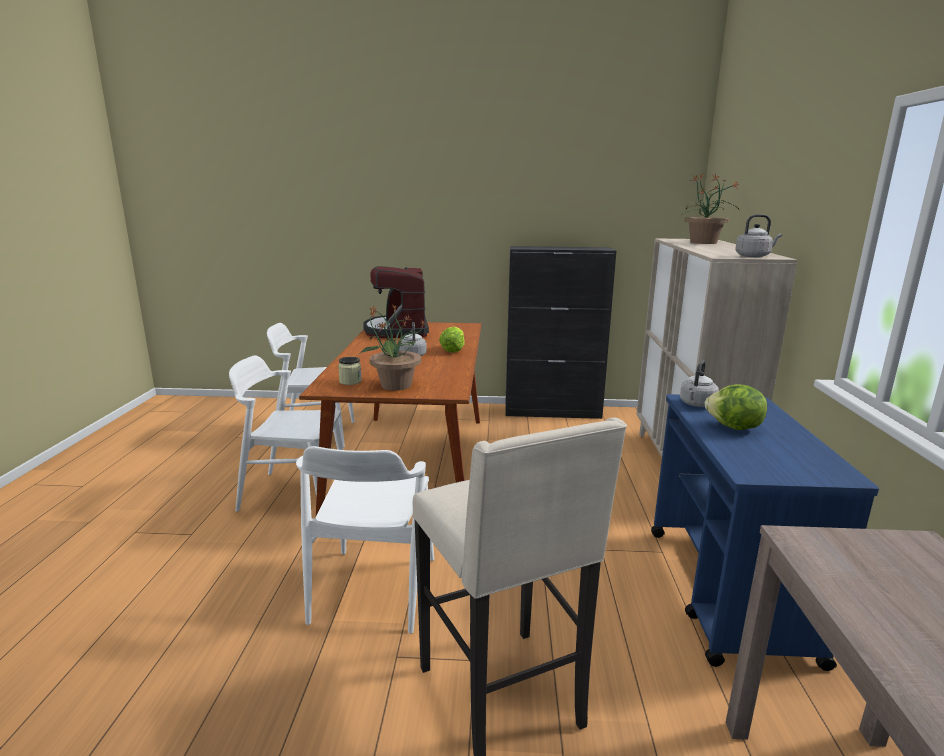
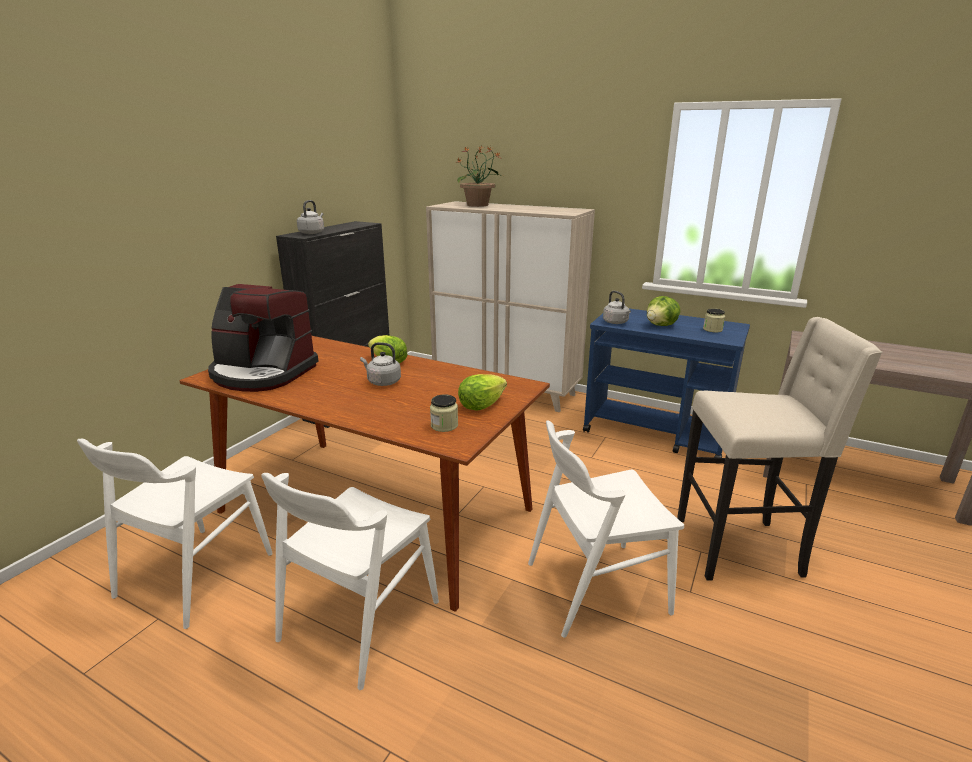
camera: 65 degrees left, 5 degrees up
(373, 589) = (595, 587): white chair -> white chair turned 135 degrees clockwise
(395, 385) = (481, 405): potted plant -> lettuce
(754, 256) = (573, 210): grey kettle -> grey kettle (312, 233)
(782, 460) = (712, 329): none -> jar

